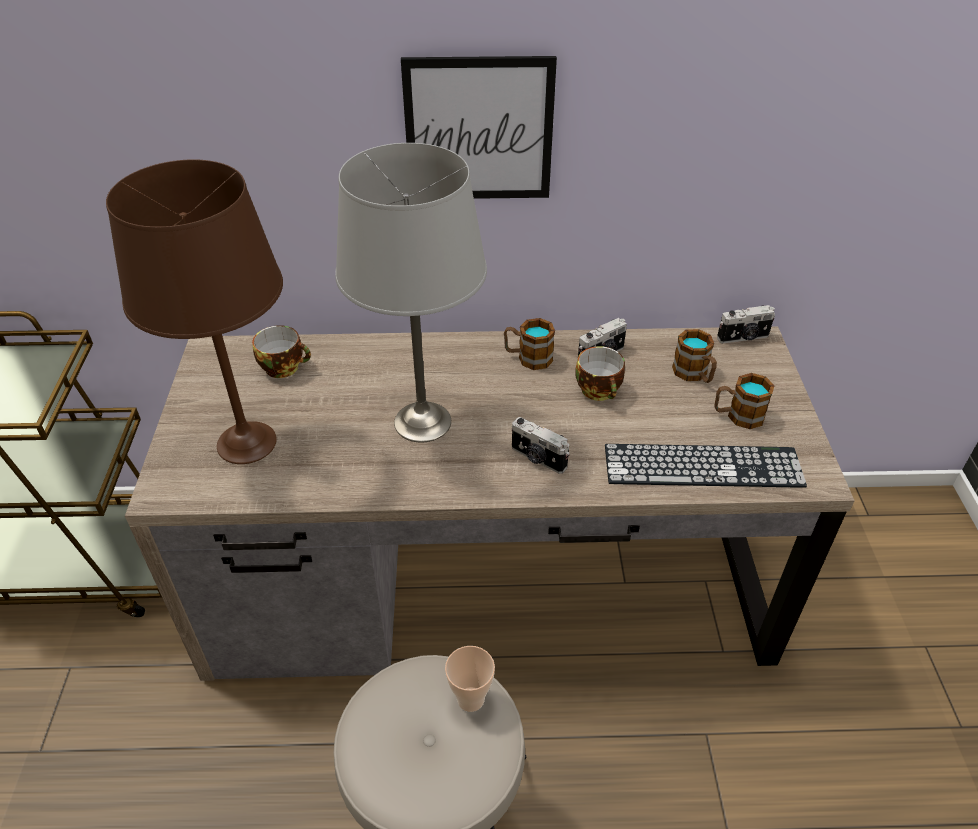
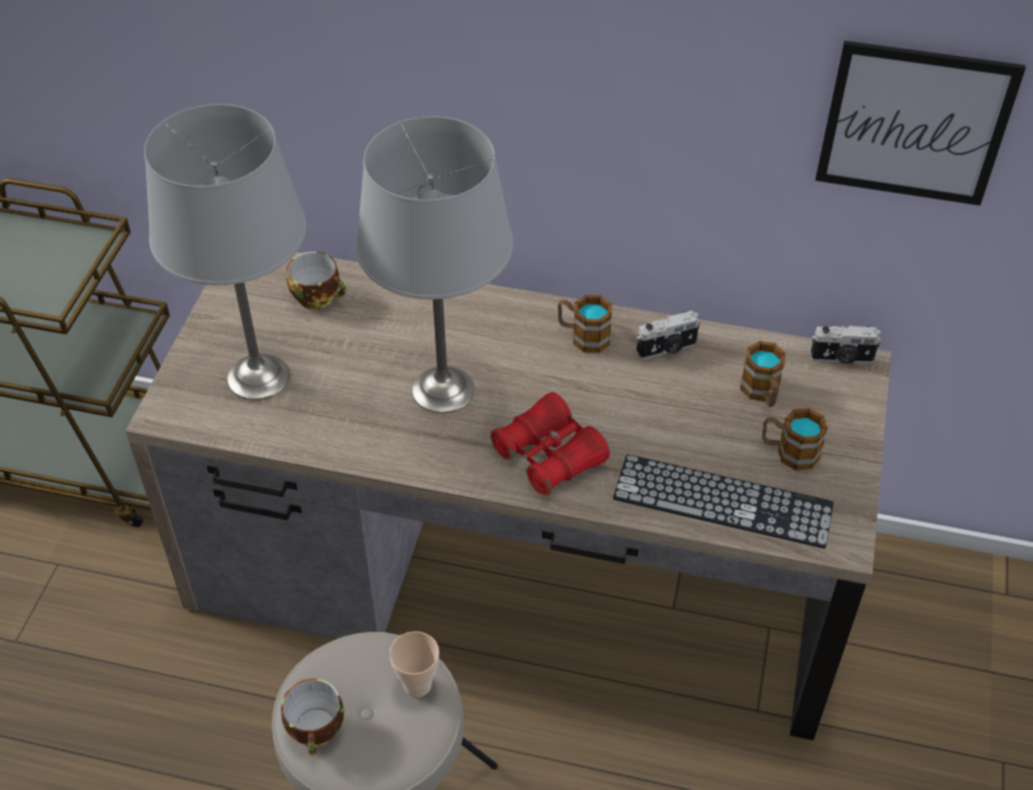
camera: 15 degrees right, 5 degrees up
(246, 442) = (258, 376): brown table lamp -> grey table lamp
(479, 130) = (550, 91): picture -> picture (914, 124)
(537, 458) = (549, 456): camera -> red binoculars
(600, 391) = (647, 392): cup -> cup (317, 731)

